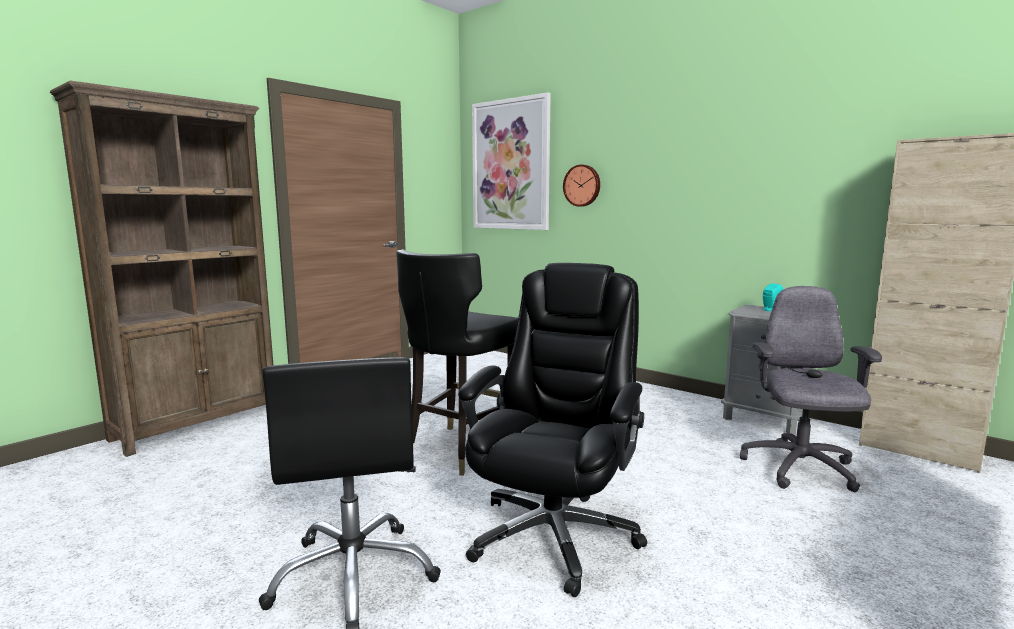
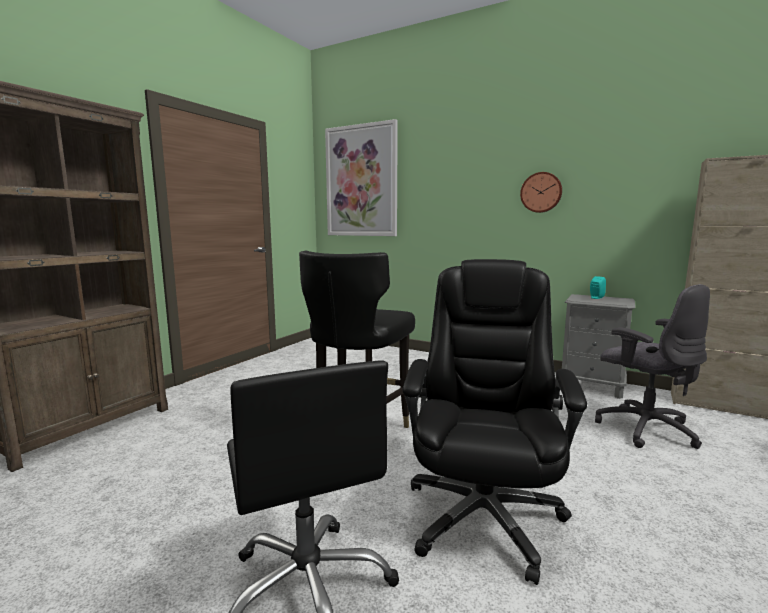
camera: 10 degrees left, 0 degrees up
(582, 185) = (427, 198): wall clock -> wall clock (541, 192)
(799, 469) = (644, 428): grey office chair -> grey office chair turned 150 degrees clockwise

